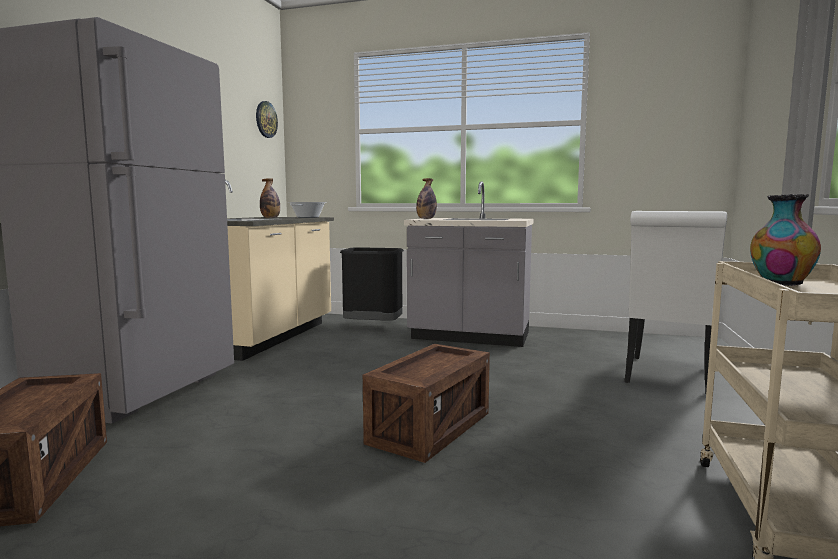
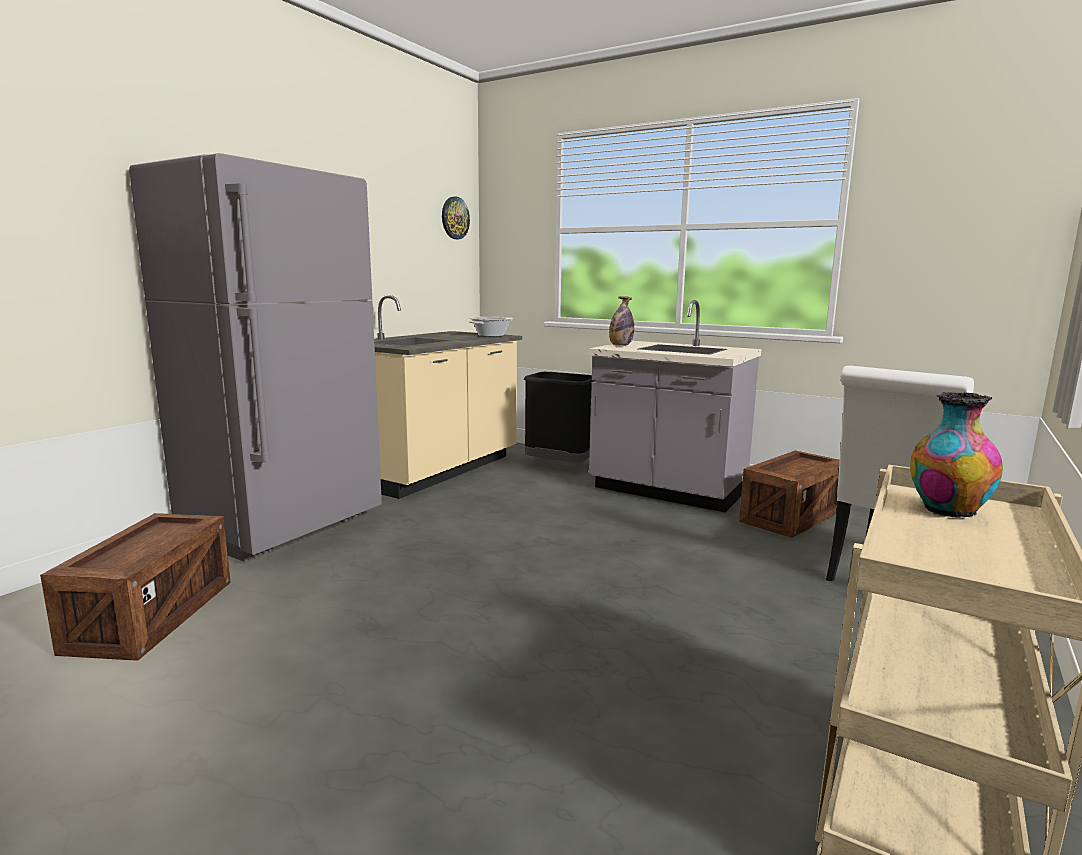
camera: 15 degrees right, 5 degrees up
(270, 218) = (447, 337): bottle -> none
(430, 429) = (548, 612): crate -> crate (790, 517)

